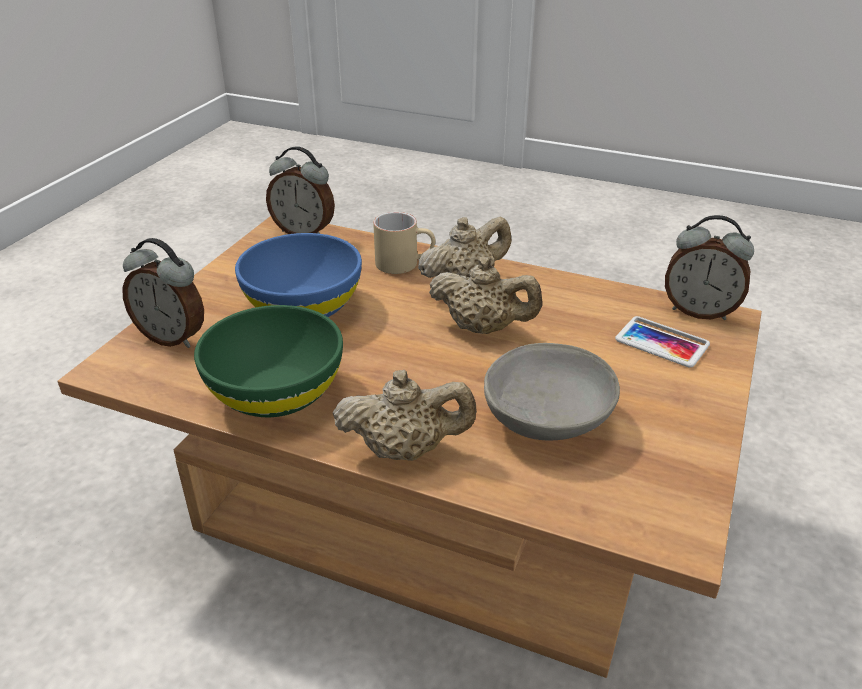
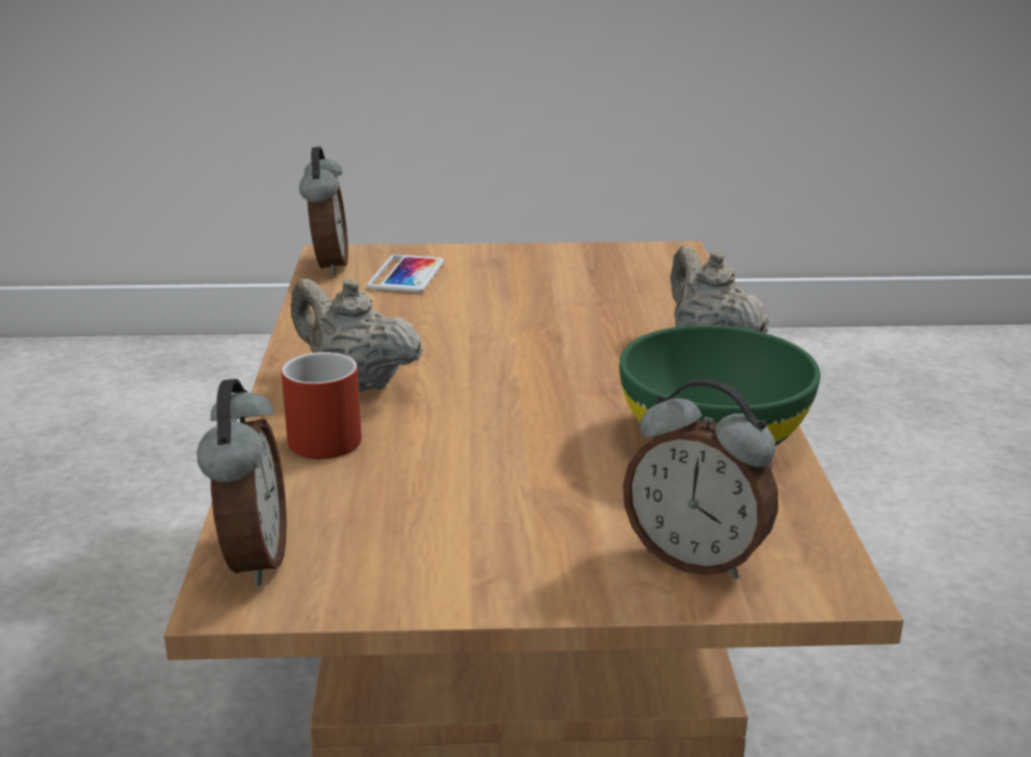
camera: 115 degrees left, 10 degrees down
(173, 337) = (696, 559): alarm clock -> alarm clock turned 120 degrees clockwise
(303, 306) = (509, 479): blue bowl -> none
(405, 263) = (319, 435): beige mug -> red mug
(483, 328) = (456, 354): beige teapot -> none
(548, 420) = (590, 303): grey bowl -> none

